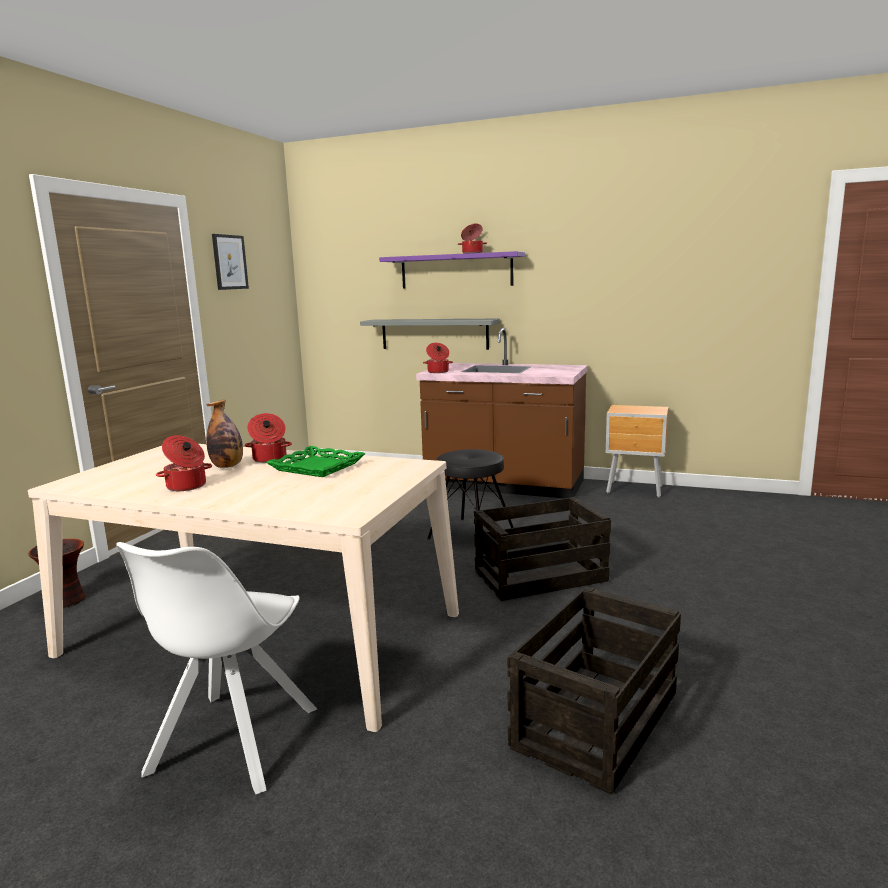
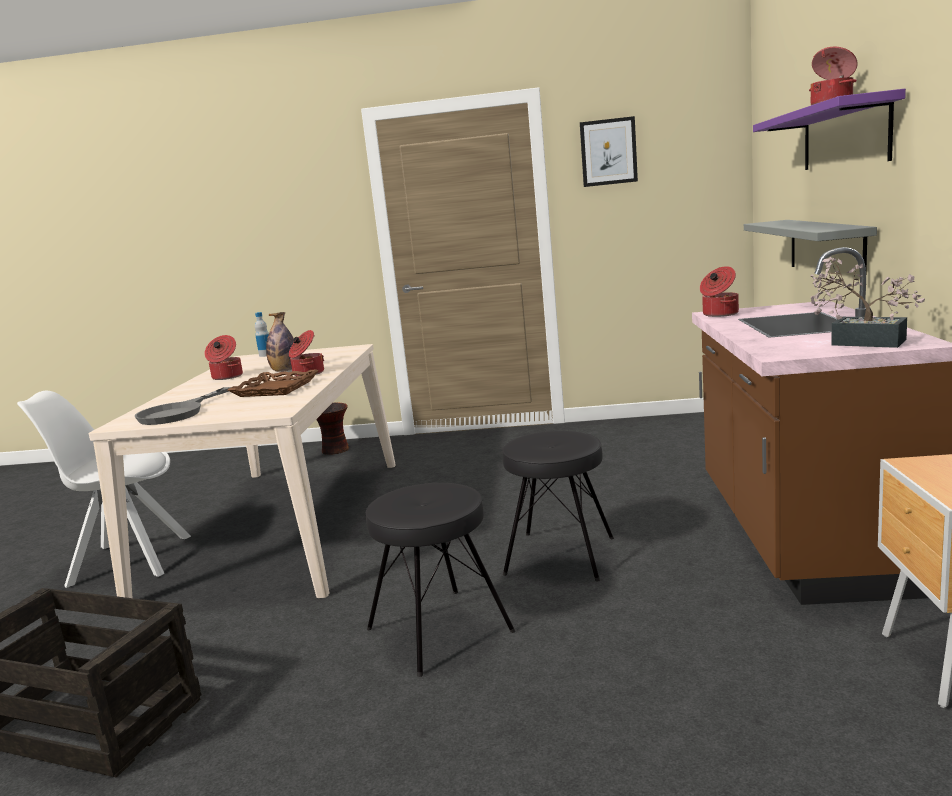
camera: 75 degrees right, 0 degrees up
(85, 476) = (265, 355): none -> bottle
(317, 467) = (276, 389): green tray -> brown tray
(343, 495) = (178, 412): none -> grey frying pan
(541, 576) = (440, 630): crate -> black stool
(557, 368) = (859, 342): none -> potted plant

